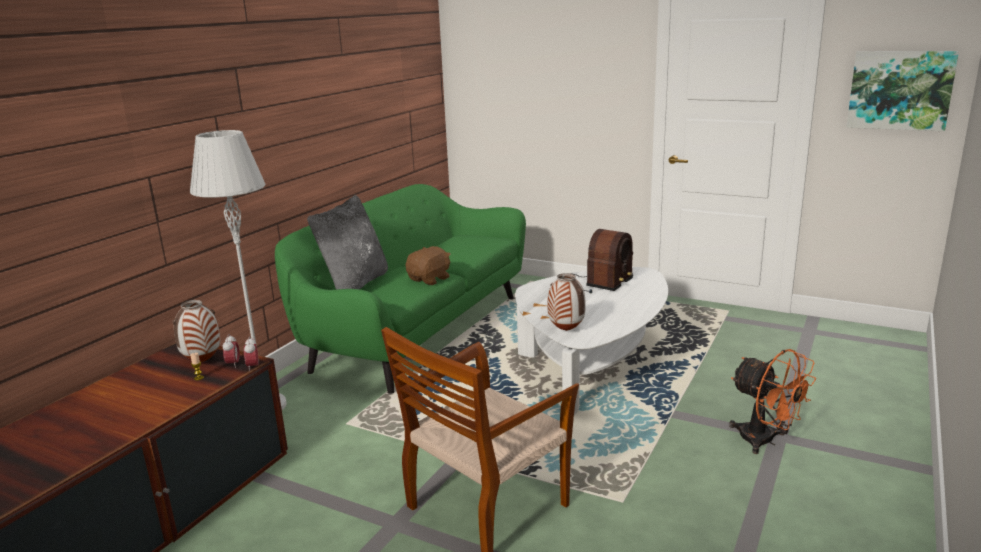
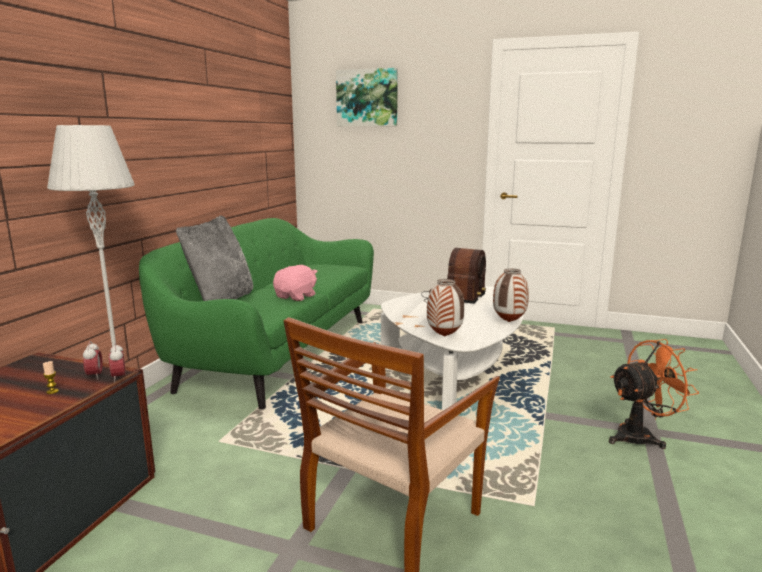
camera: 10 degrees left, 5 degrees down
(203, 361) = (57, 374): vase -> vase (508, 321)
(430, 279) = (296, 297): brown plush toy -> pink plush toy
(765, 441) = (641, 436): orange fan -> orange fan turned 60 degrees counterclockwise
(900, 90) = (699, 131): picture -> picture (367, 98)

